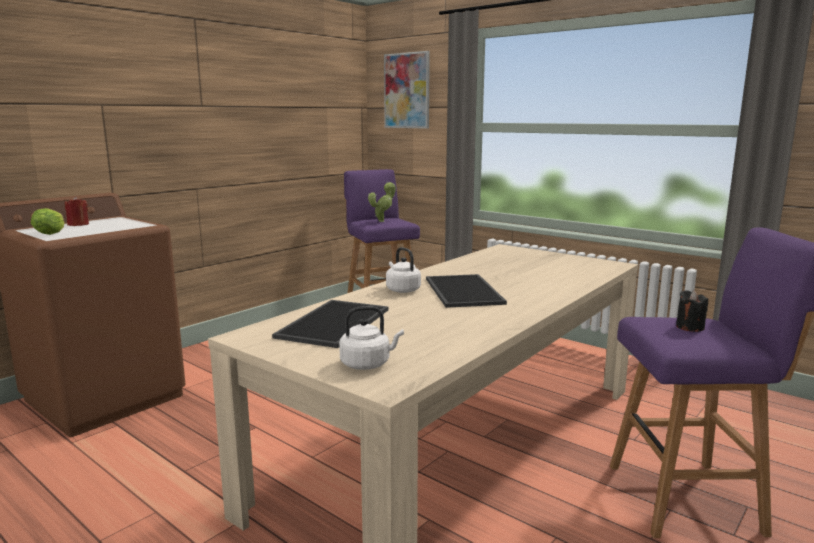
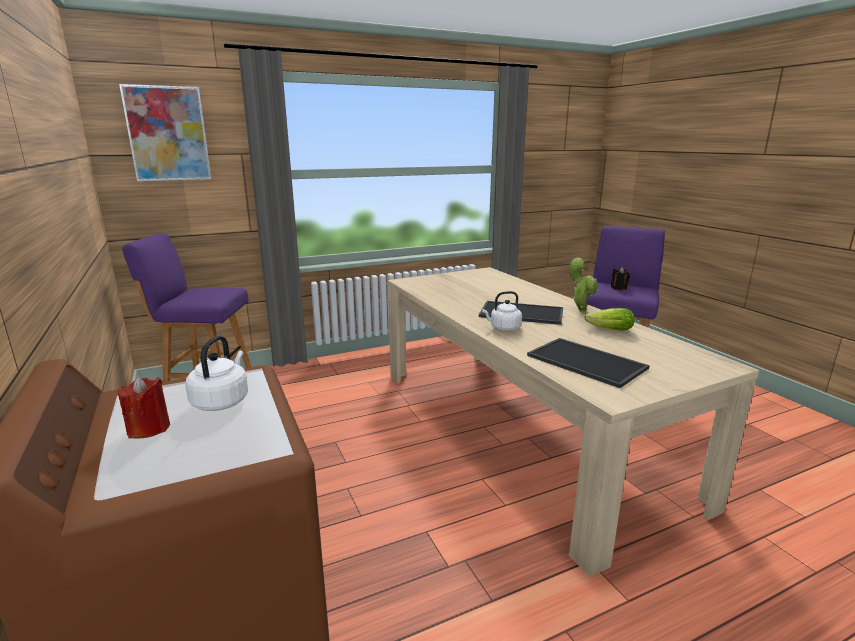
camera: 65 degrees left, 5 degrees up
(52, 232) = (203, 451): lettuce -> lettuce (607, 329)
(368, 364) = (684, 364): white kettle -> white kettle (222, 401)
(383, 221) = (208, 294): potted plant -> potted plant (580, 310)

